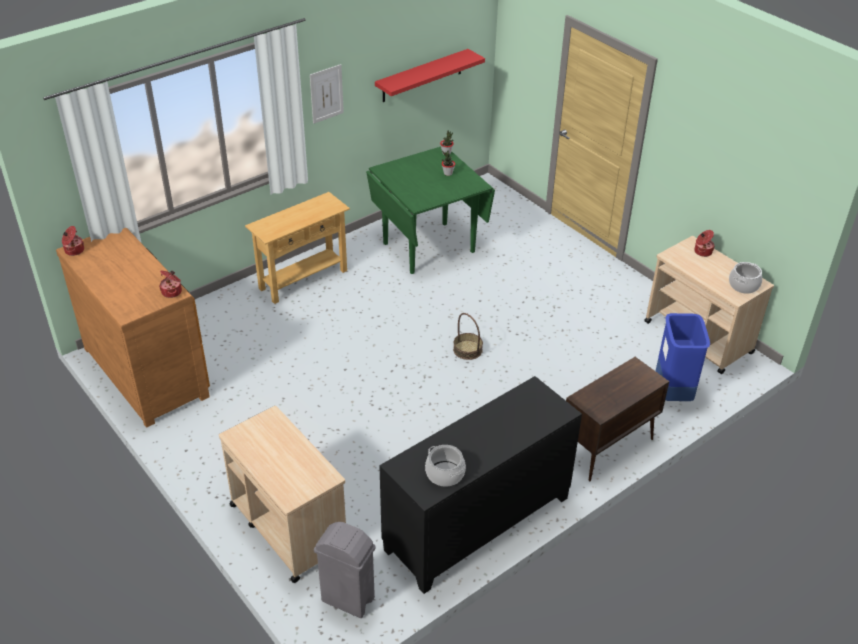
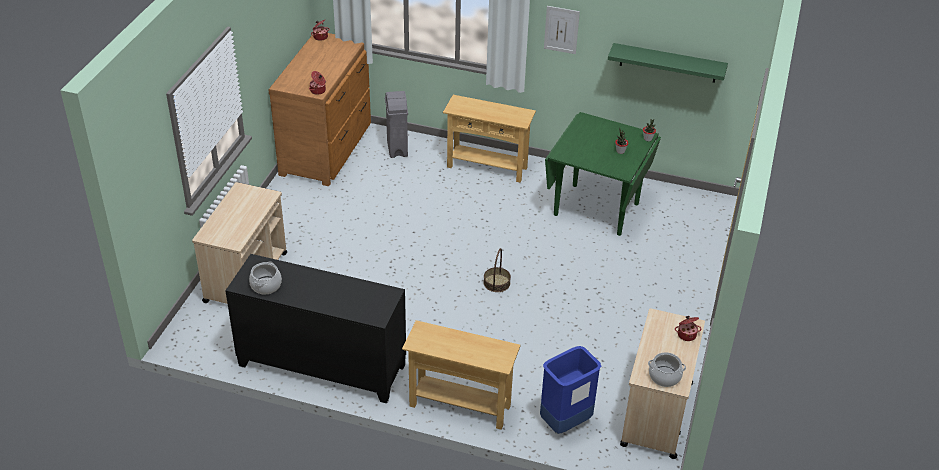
camera: 55 degrees right, 0 degrees up
(347, 599) = (208, 332): grey trash can -> grey trash can (397, 148)
(422, 76) = (668, 63): red shelf -> green shelf
(606, 449) = (460, 405): brown cabinet -> beige console table

